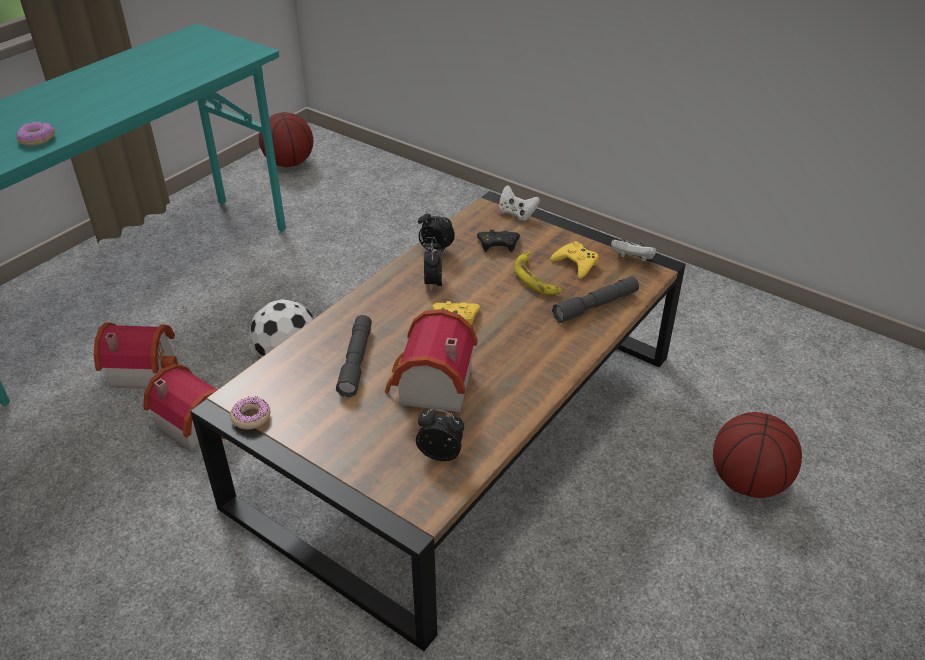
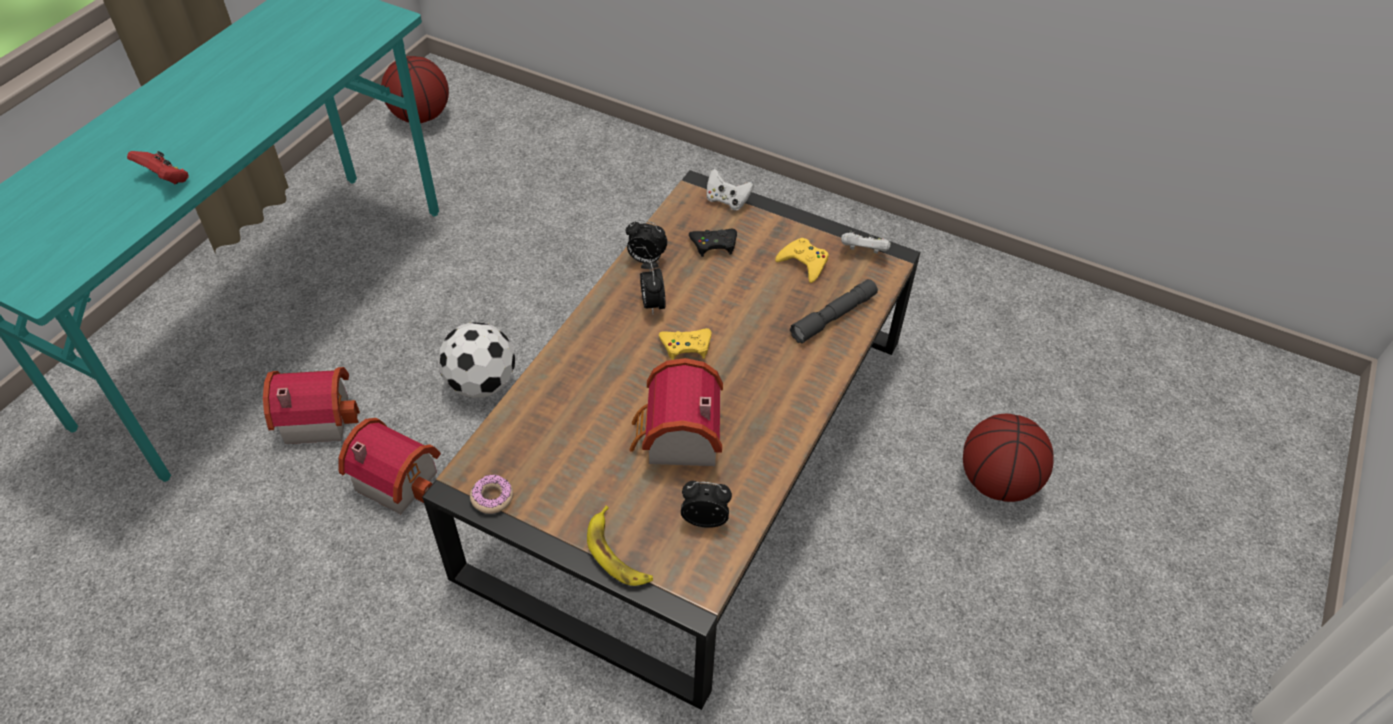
camera: 10 degrees left, 10 degrees up
(36, 139) = (166, 179): donut -> red game controller
(356, 361) = (590, 415): grey flashlight -> none
(536, 279) = (764, 287): banana -> banana (618, 553)

